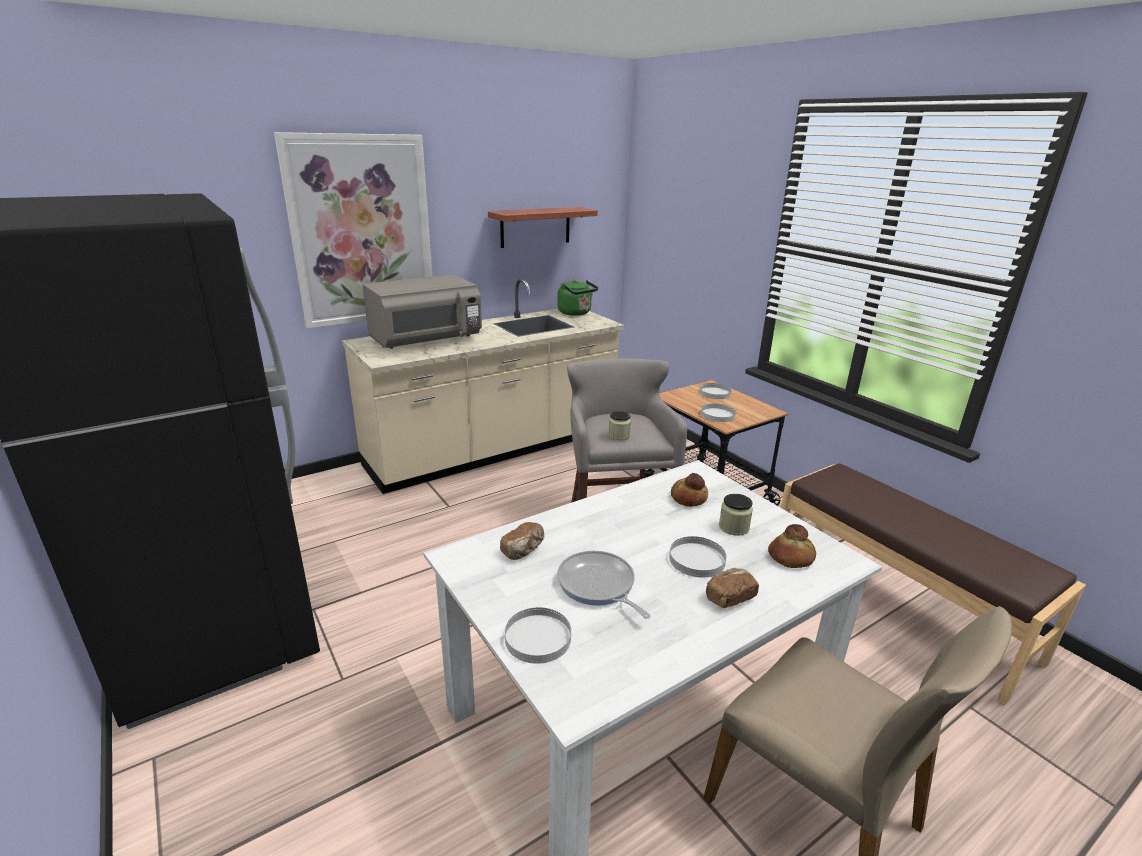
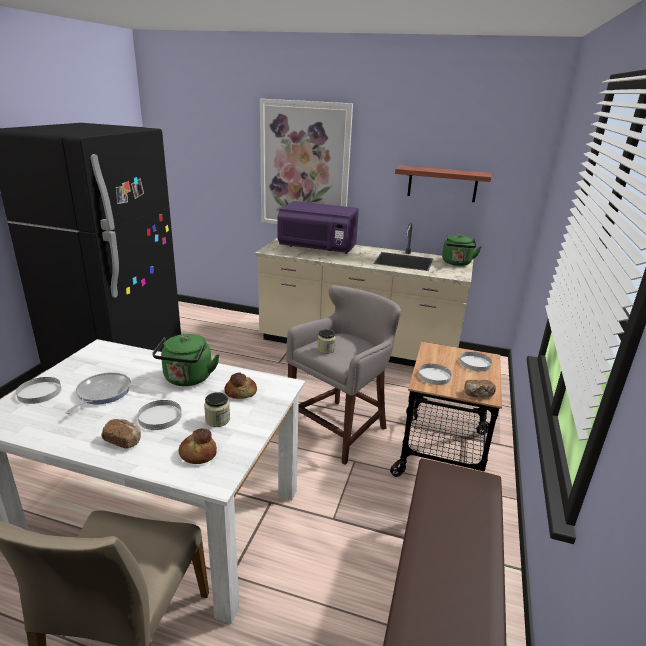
camera: 50 degrees right, 0 degrees up
(426, 340) = (317, 248): grey microwave -> purple microwave
(524, 550) = (121, 361): bread -> bread (478, 394)
(626, 519) = (187, 379): none -> green kettle

